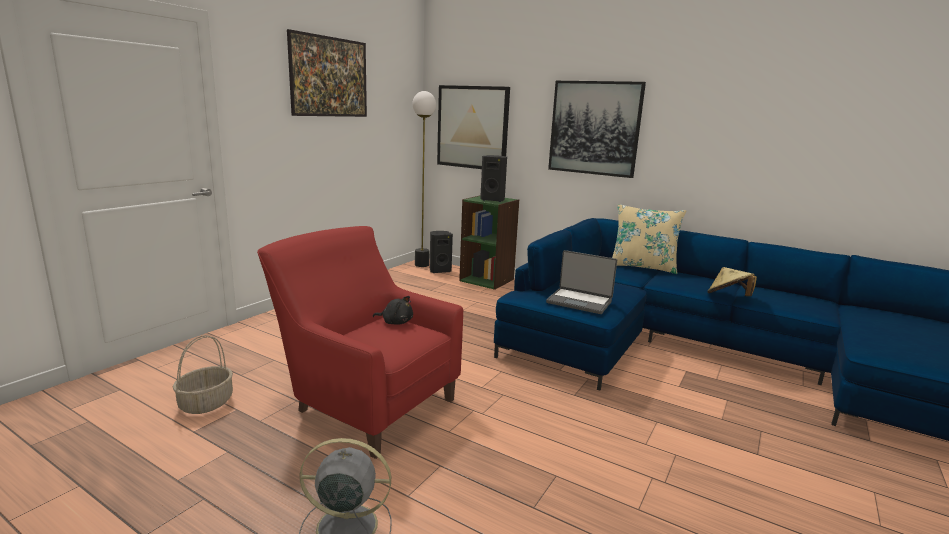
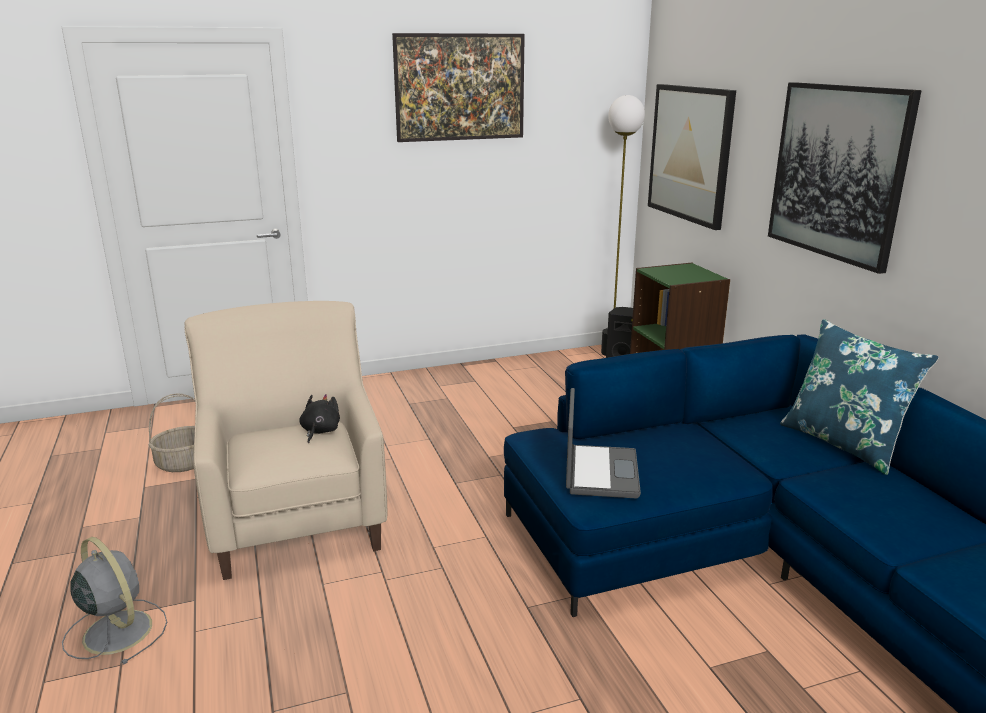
camera: 40 degrees right, 5 degrees up
(363, 402) = (296, 515): red armchair -> beige armchair
(395, 322) = (320, 431): black plush toy -> black plush toy turned 135 degrees counterclockwise
(493, 200) = (681, 275): black speaker -> none
(579, 301) = (599, 472): laptop -> laptop turned 150 degrees counterclockwise
(642, 267) = (843, 443): beige pillow -> blue pillow
(728, 297) = (902, 549): beige hat -> none

